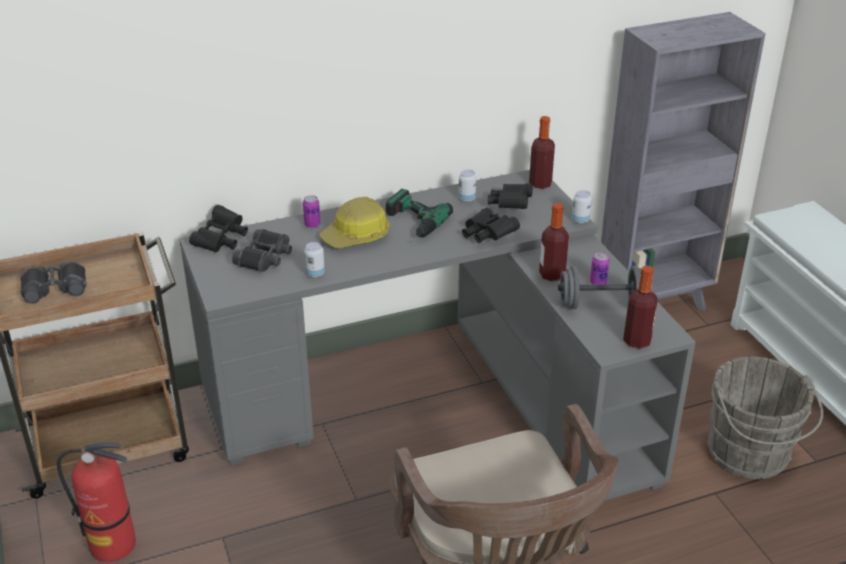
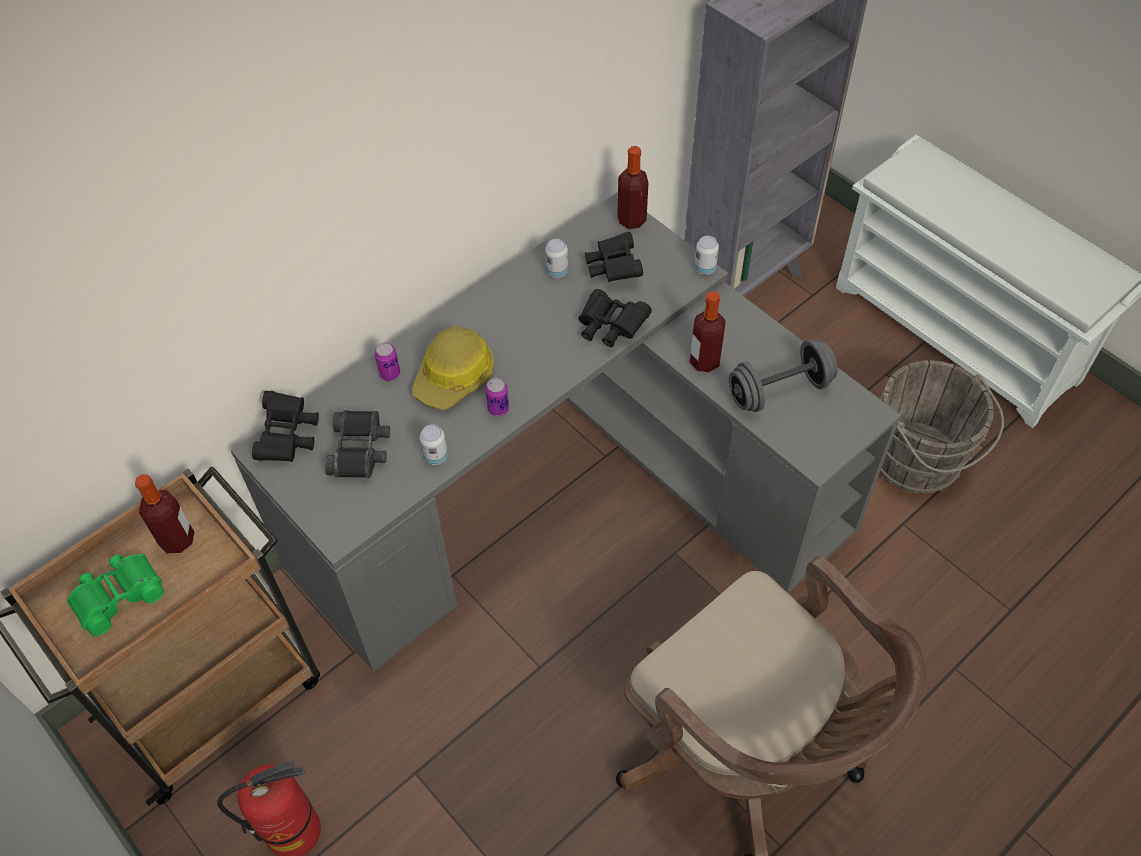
camera: 20 degrees left, 20 degrees up
(55, 288) = (118, 595): black binoculars -> green binoculars
(409, 224) = (509, 336): power drill -> none
(598, 283) = (761, 358): can -> can (498, 409)
(637, 341) = (841, 436): bottle -> bottle (177, 540)

